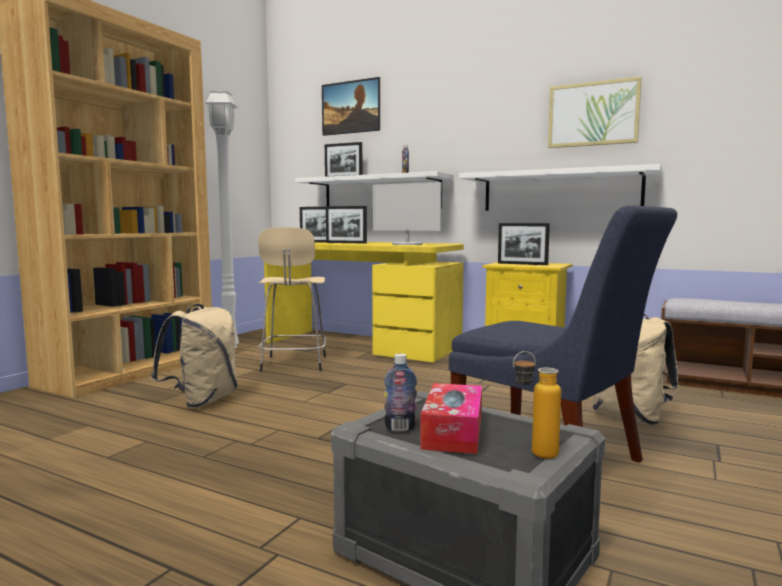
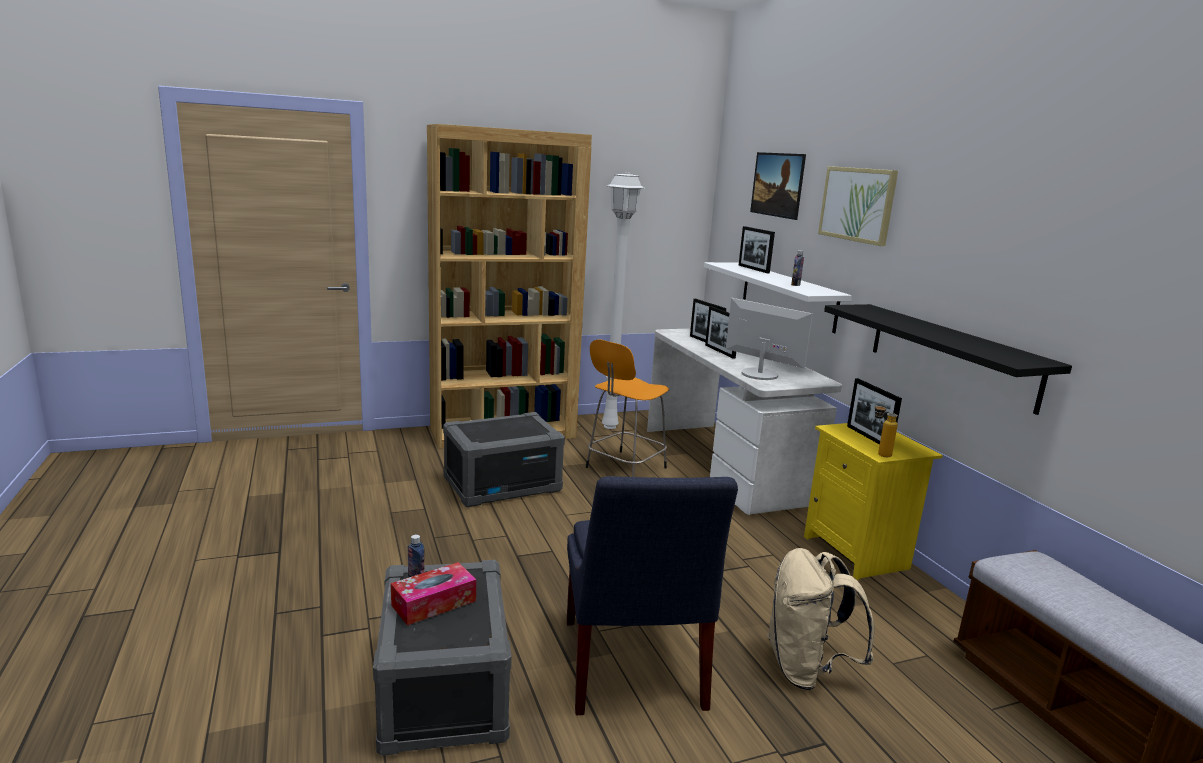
camera: 40 degrees right, 10 degrees up
(202, 401) = (502, 484): beige backpack -> grey storage box
(294, 364) = (624, 468): beige stool -> orange stool
(361, 345) = (726, 464): yellow desk -> white desk
(407, 244) = (759, 374): monitor -> monitor turned 150 degrees clockwise
(534, 454) = (430, 644): bottle -> bottle (879, 453)
(560, 191) = (950, 354): white shelf -> black shelf
(593, 114) = (1005, 260): picture -> picture (857, 204)

